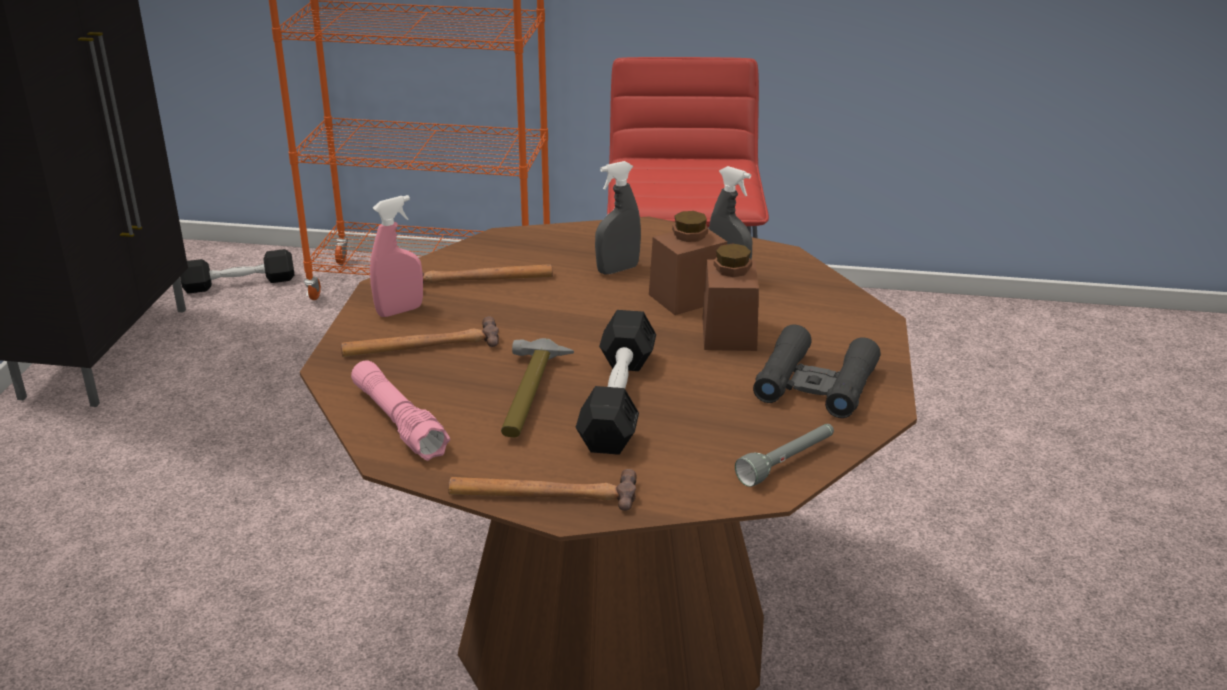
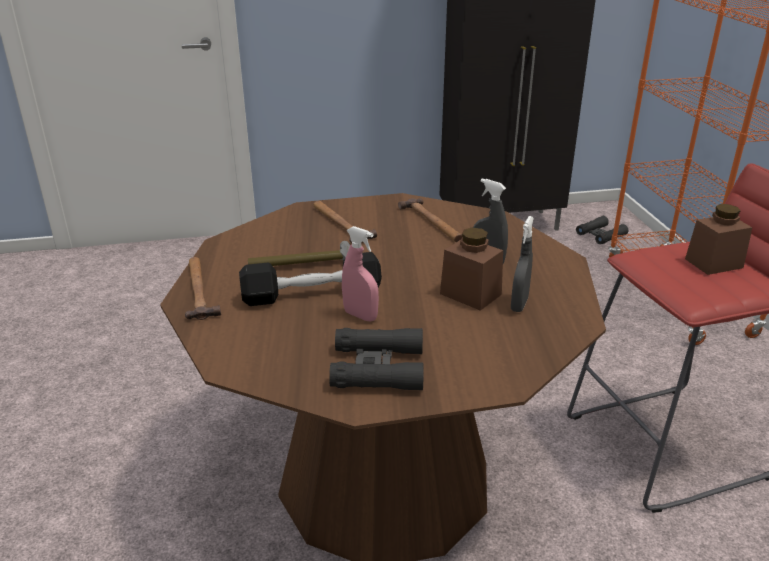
camera: 70 degrees right, 0 degrees up
(239, 283) = (600, 235): black dumbbell -> black binoculars
(398, 422) = (257, 236): pink flashlight -> none
(400, 311) = (376, 210): pink spray bottle -> pink spray bottle (360, 316)
(729, 333) = (429, 319): brown jar -> brown jar (713, 263)
(787, 462) = (263, 370): grey flashlight -> none

